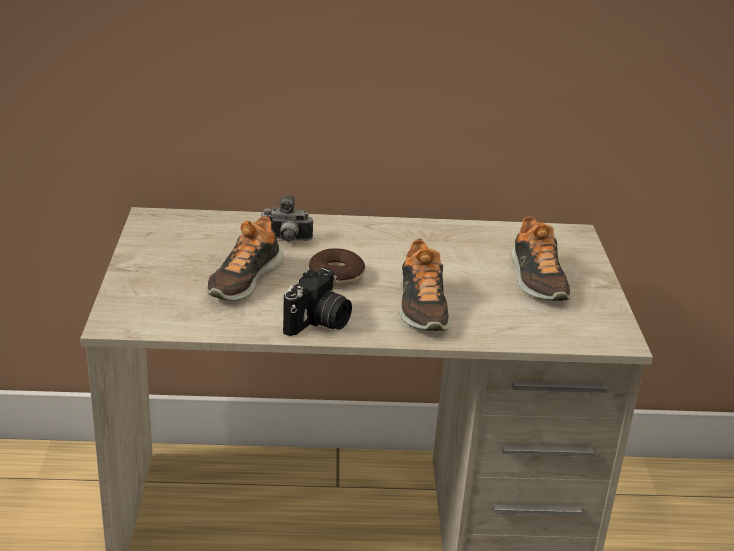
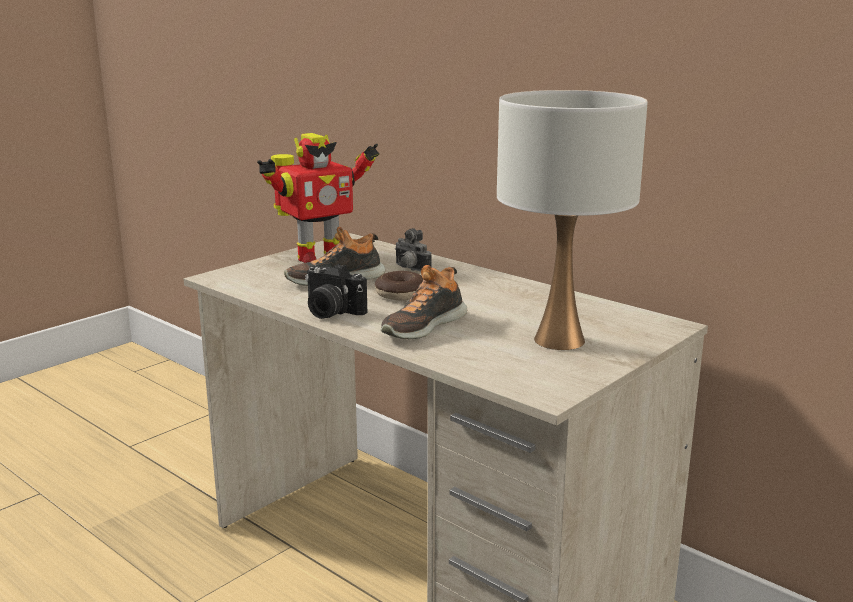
camera: 45 degrees right, 10 degrees down
(166, 254) = (317, 257): none -> toy robot
(318, 323) = (330, 312): camera -> camera turned 45 degrees clockwise
(536, 280) = (560, 340): shoe -> white table lamp

